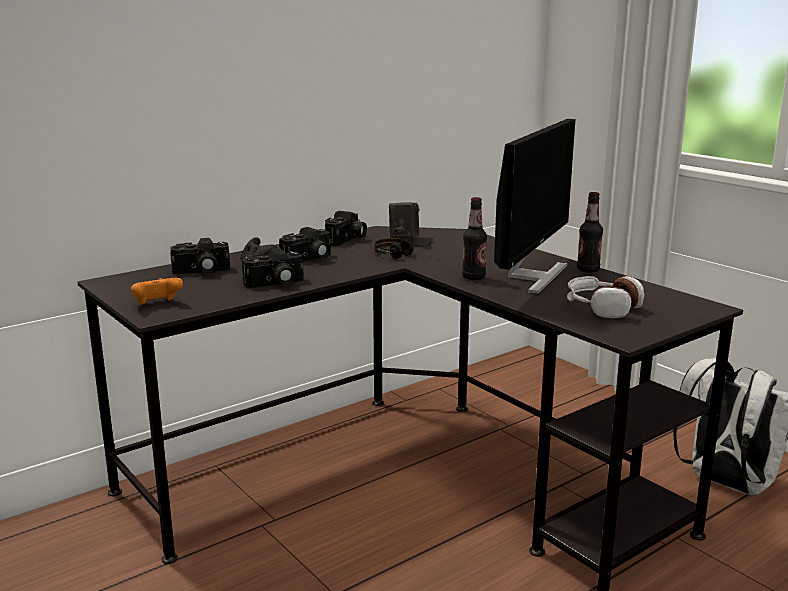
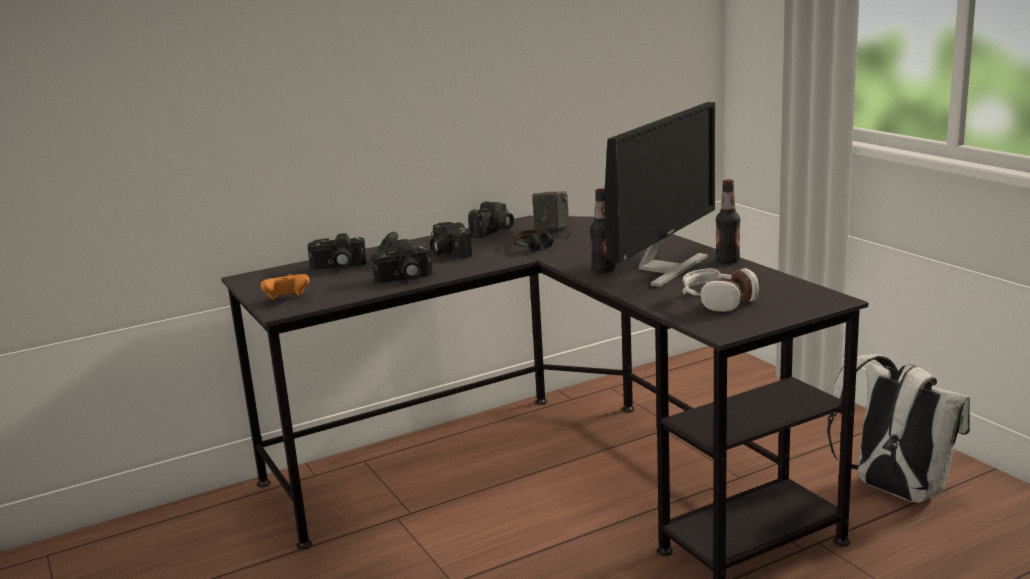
camera: 10 degrees right, 0 degrees up
(309, 259) = (447, 253): camera -> camera turned 90 degrees clockwise

